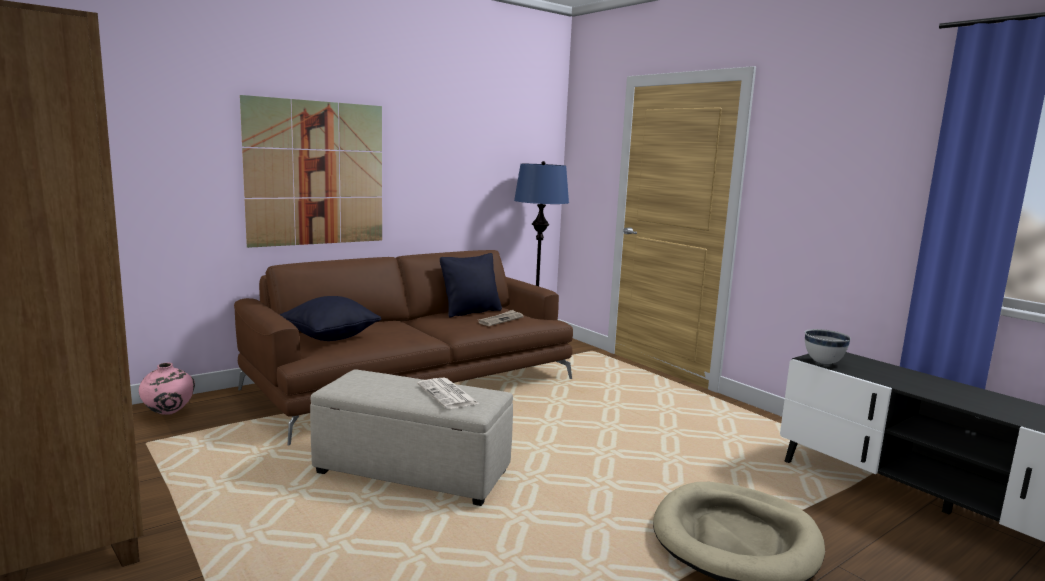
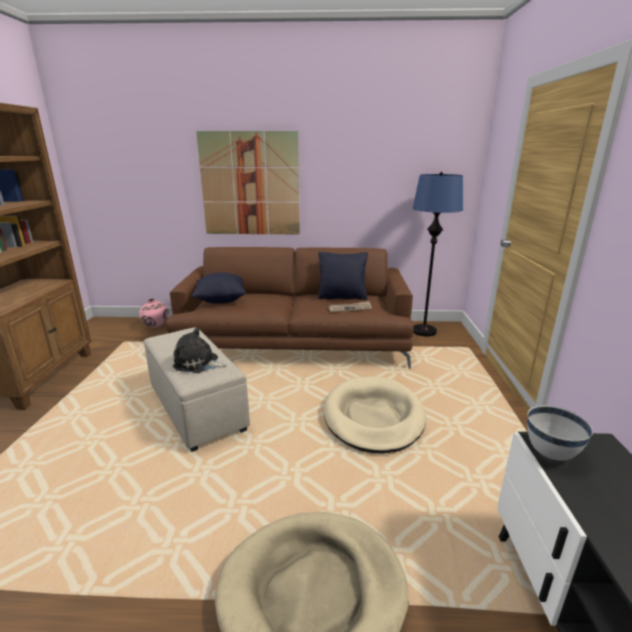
camera: 40 degrees right, 10 degrees up
(448, 394) = (198, 363): newspaper -> plush toy
(600, 423) = (373, 417): none -> beige dog bed

